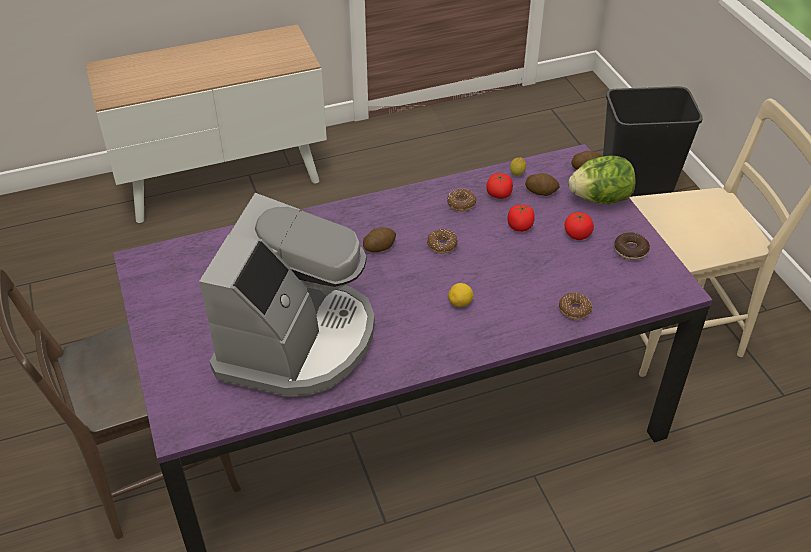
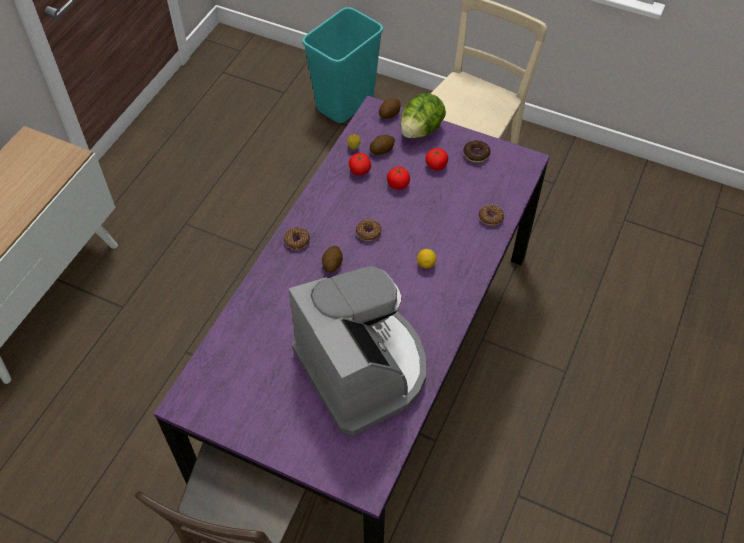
camera: 45 degrees left, 10 degrees up
(461, 204) = (345, 194): donut -> donut (297, 241)
(634, 193) = (344, 103): black trash can -> turquoise trash can

